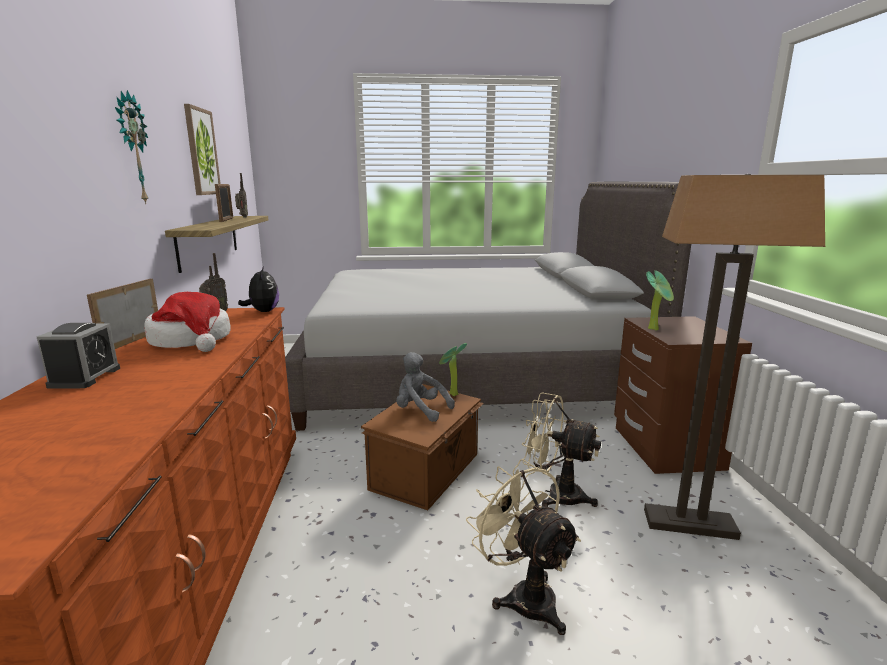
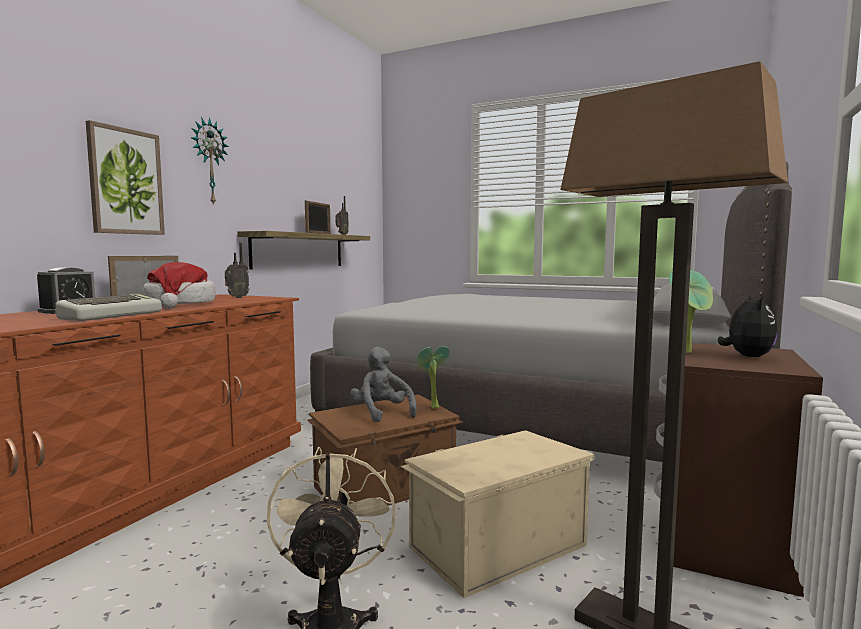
camera: 30 degrees right, 10 degrees down
(181, 377) = (112, 315): none -> keyboard
(201, 152) = (303, 175): picture -> picture (125, 182)
(263, 311) = (274, 298): plush toy -> plush toy (746, 356)
(555, 494) = (495, 545): beige fan -> beige storage box

